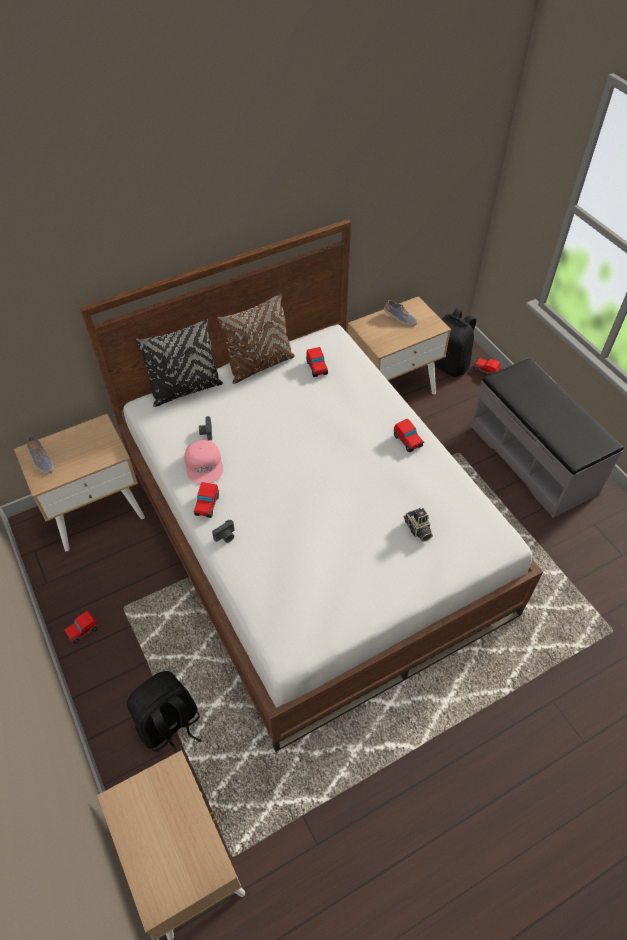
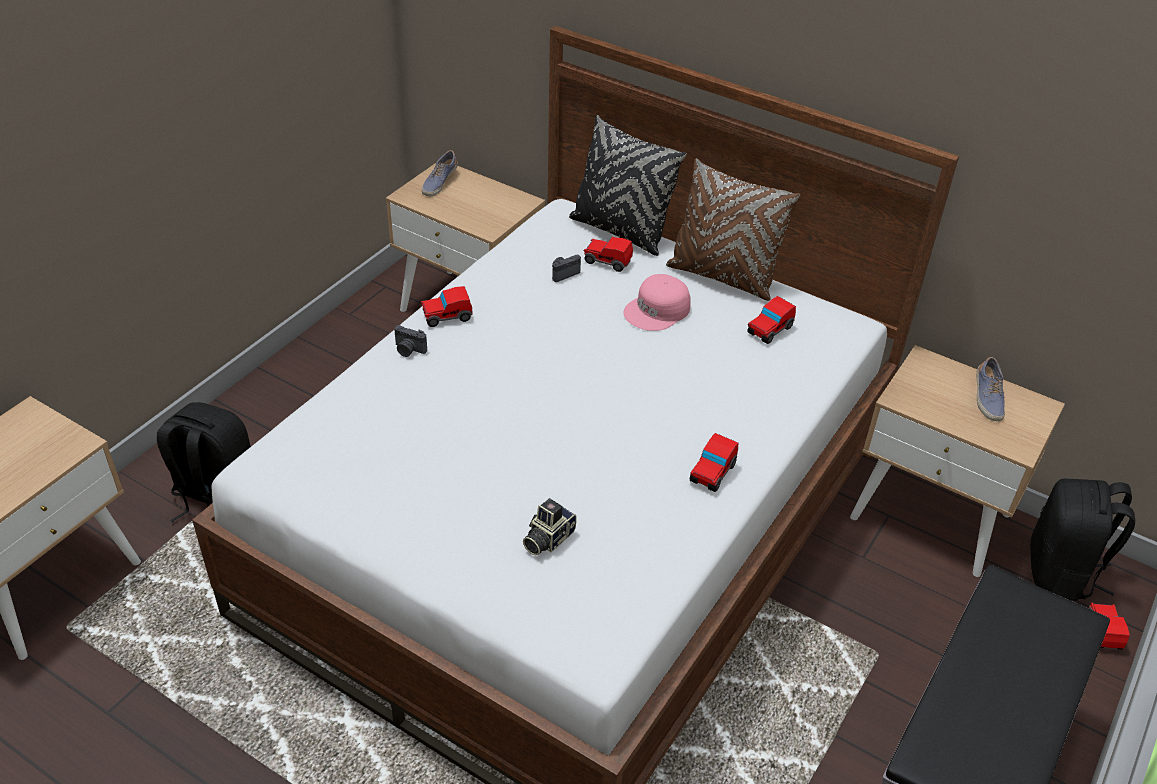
camera: 60 degrees right, 10 degrees down
(82, 631) = (303, 369): toy car -> toy car (607, 261)
(204, 465) = (509, 291): pink cap -> pink cap (658, 310)

